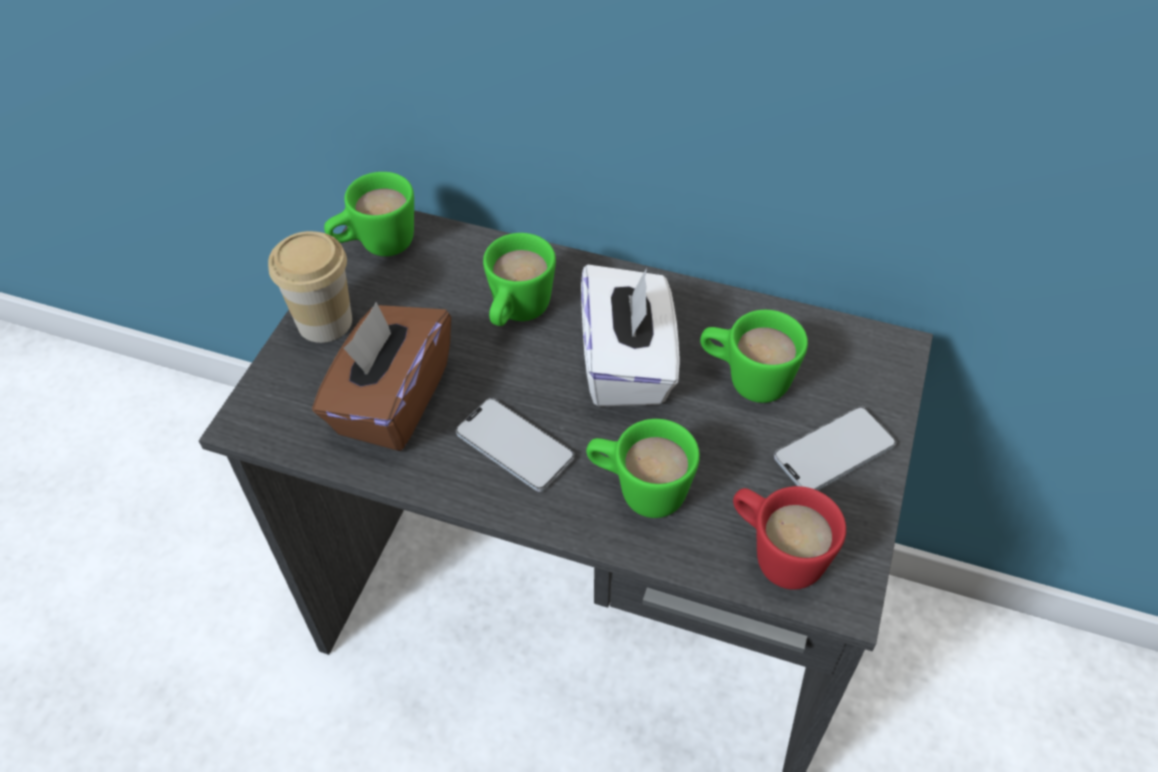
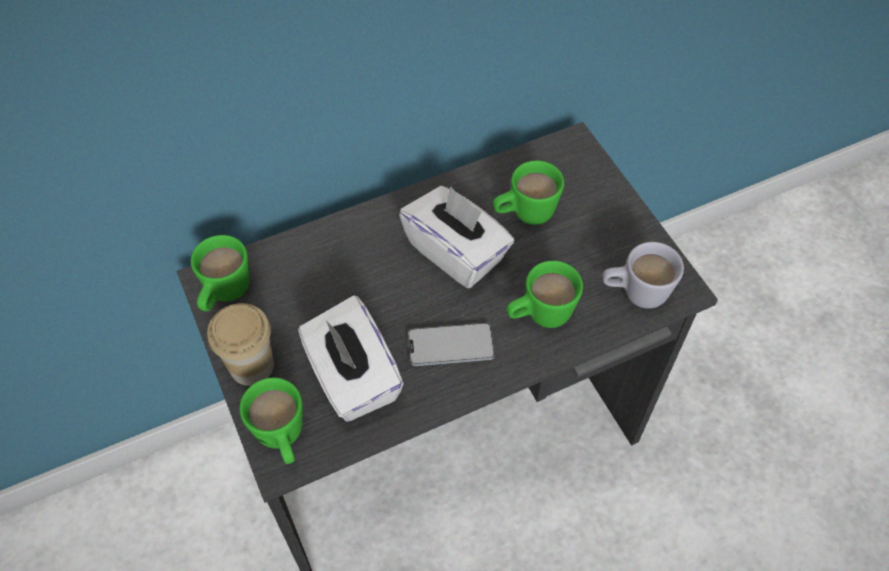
camera: 45 degrees left, 5 degrees up
(391, 401) = (352, 378): brown tissue box -> white tissue box
(517, 314) = (363, 271): green mug -> green mug (283, 439)
(776, 554) = (635, 293): red mug -> white mug
(834, 451) = (605, 220): phone -> none

